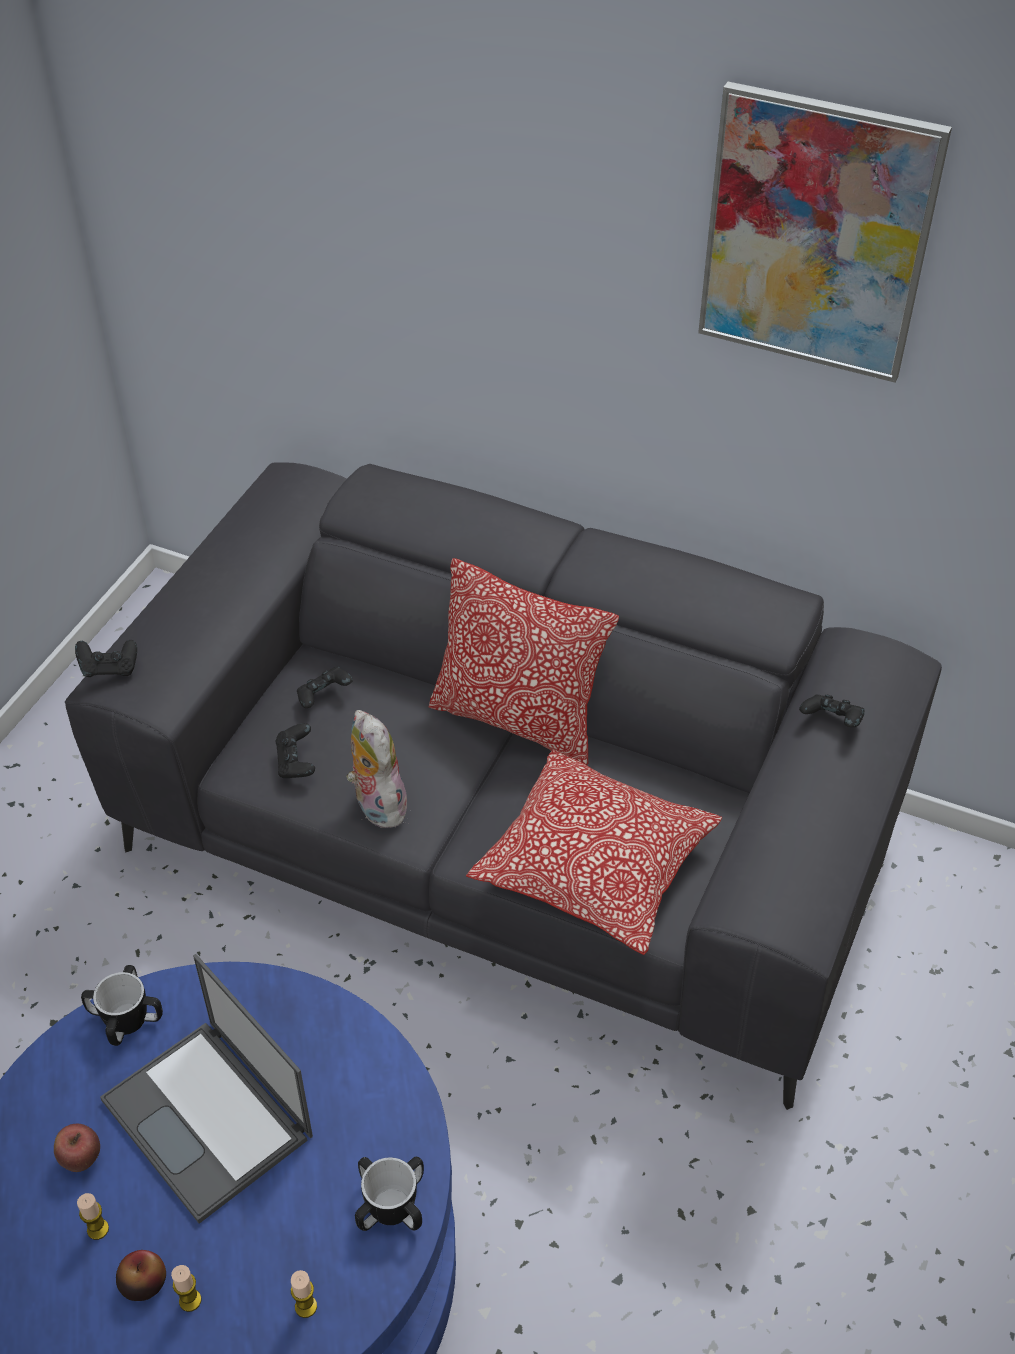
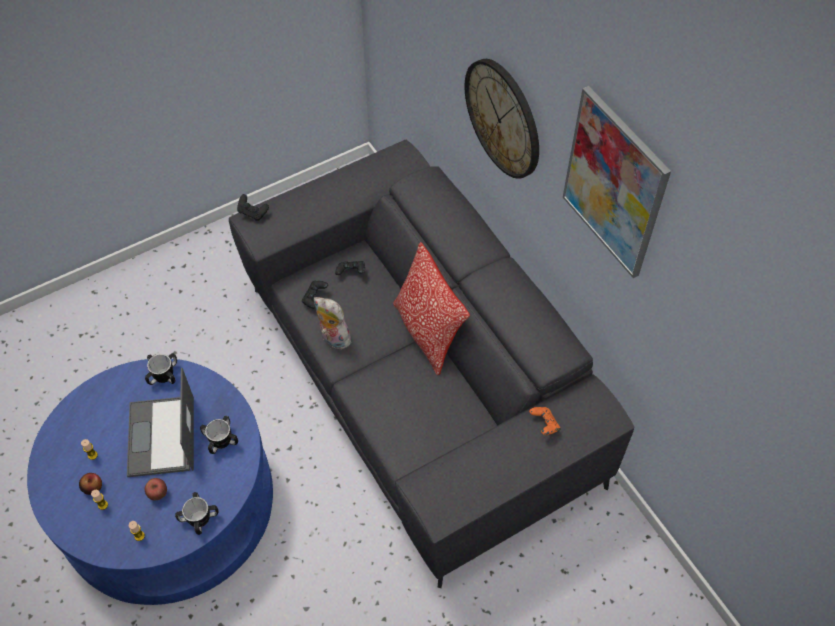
camera: 35 degrees right, 10 degrees up
(81, 1159) = (107, 423): apple -> apple (158, 494)
(322, 1060) = (221, 440): none -> mug
(376, 804) = (333, 338): plush toy -> plush toy turned 60 degrees counterclockwise
(516, 274) = (503, 118): none -> wall clock
(594, 867) = (400, 426): pillow -> none
(831, 722) = (544, 425): black game controller -> orange game controller

